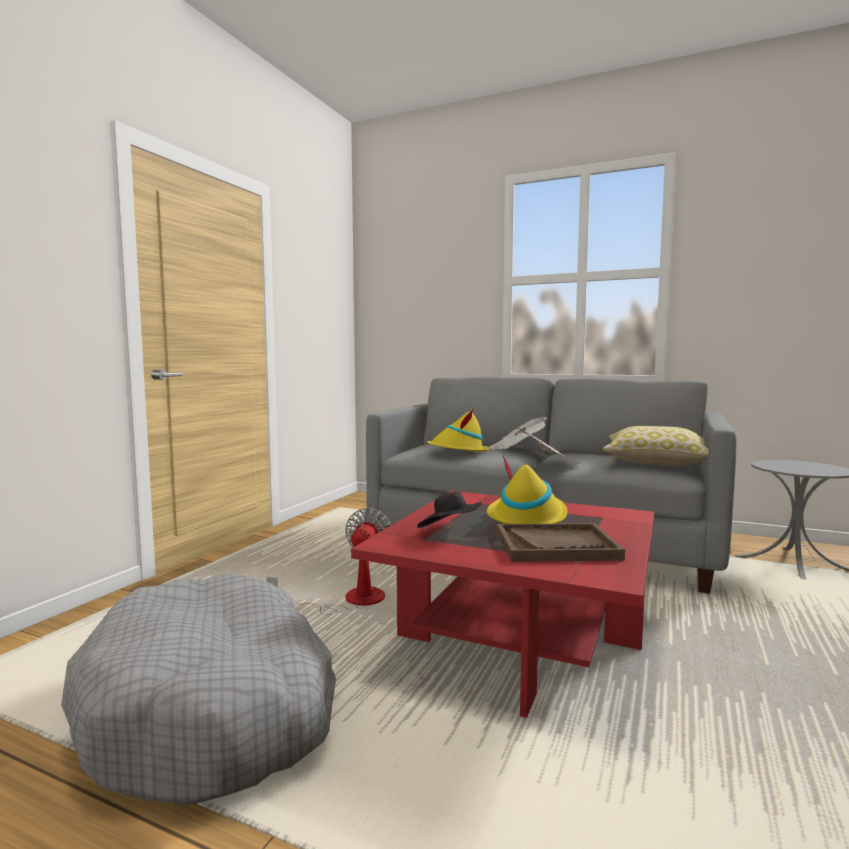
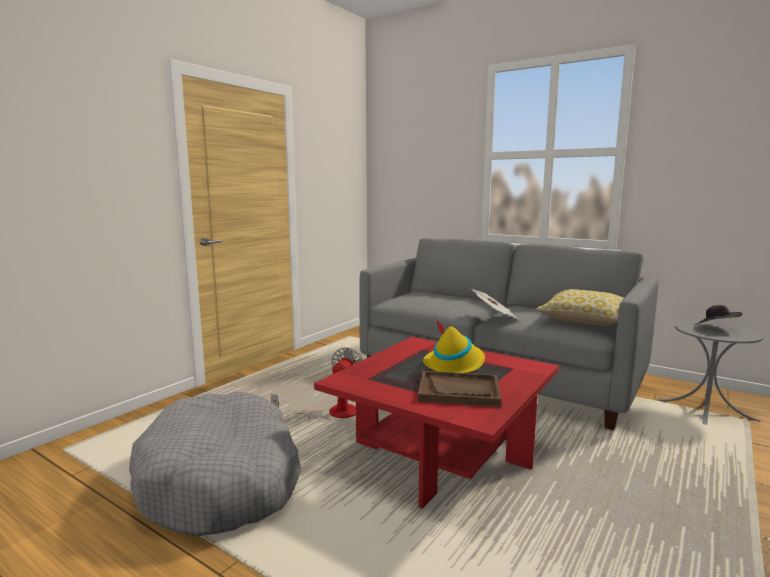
camera: 10 degrees right, 5 degrees up
(450, 532) = (389, 374): black hat -> black hat (715, 328)
(458, 451) = (429, 302): yellow hat -> none
(517, 449) = (479, 301): newspaper -> none

